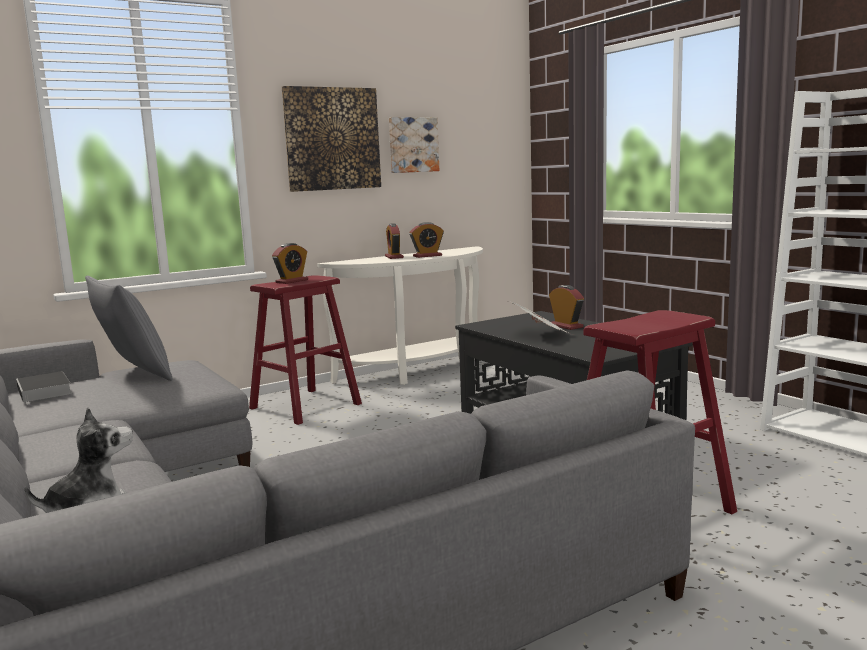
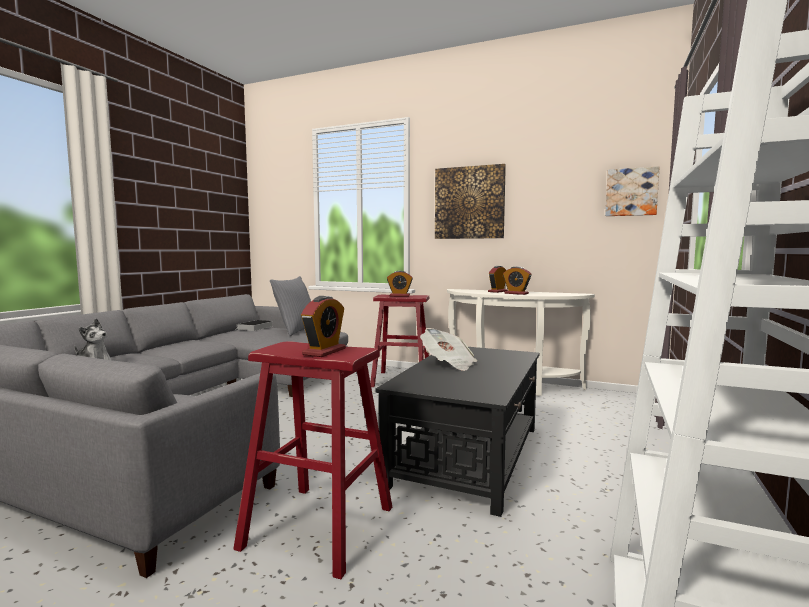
camera: 55 degrees right, 5 degrees down
(412, 145) = (537, 205): picture -> picture (631, 192)
(566, 326) = (493, 365): alarm clock -> alarm clock (324, 351)

